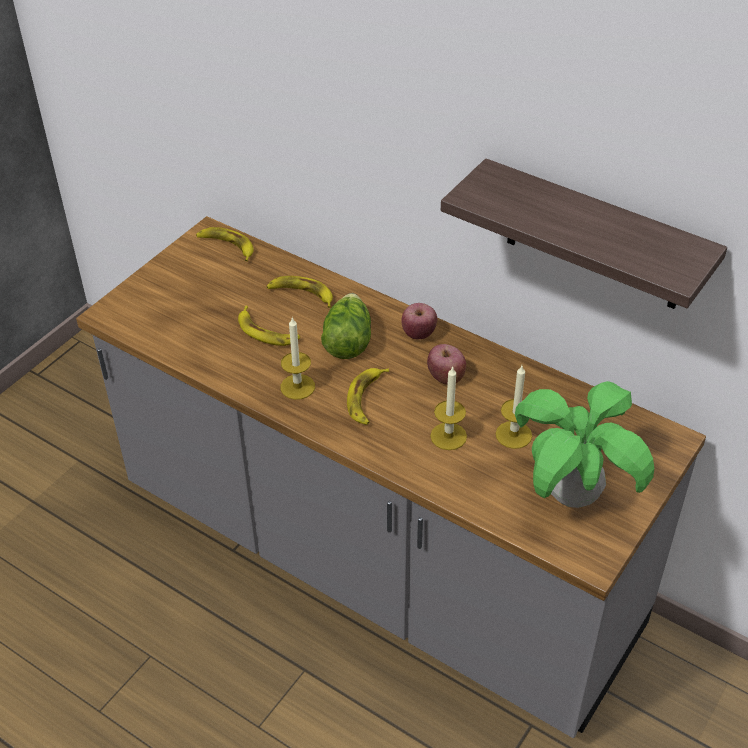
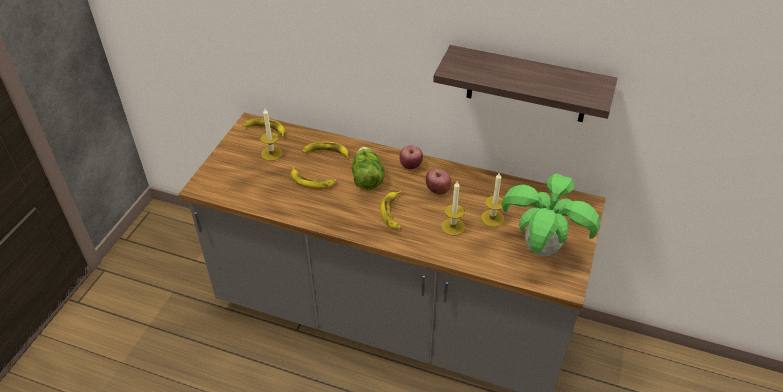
camera: 15 degrees left, 0 degrees up
(297, 387) = (345, 213): candle -> candle (272, 153)

